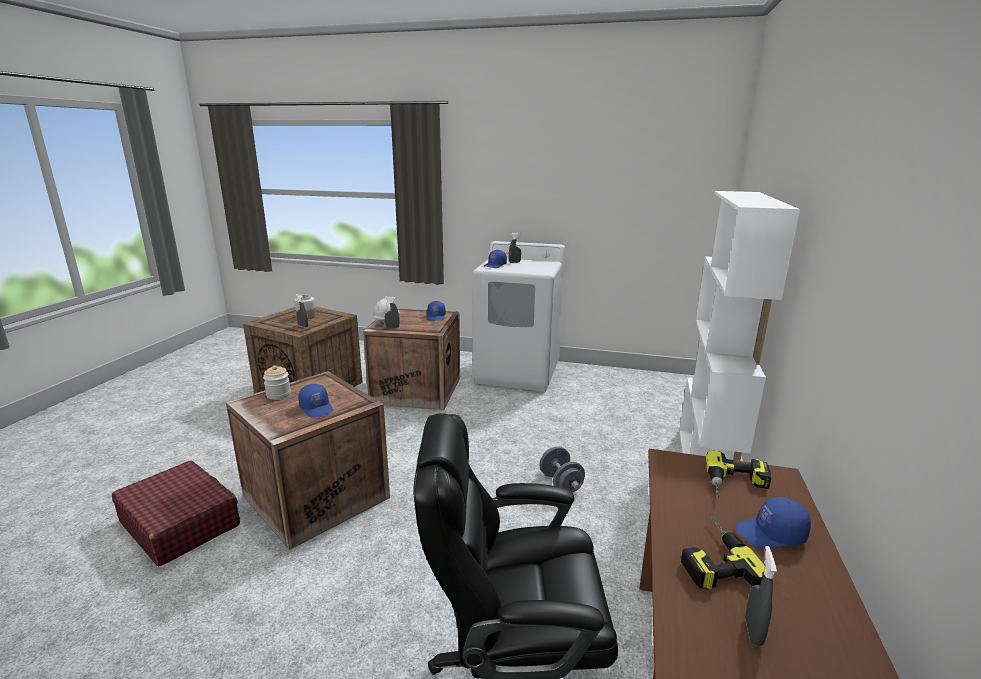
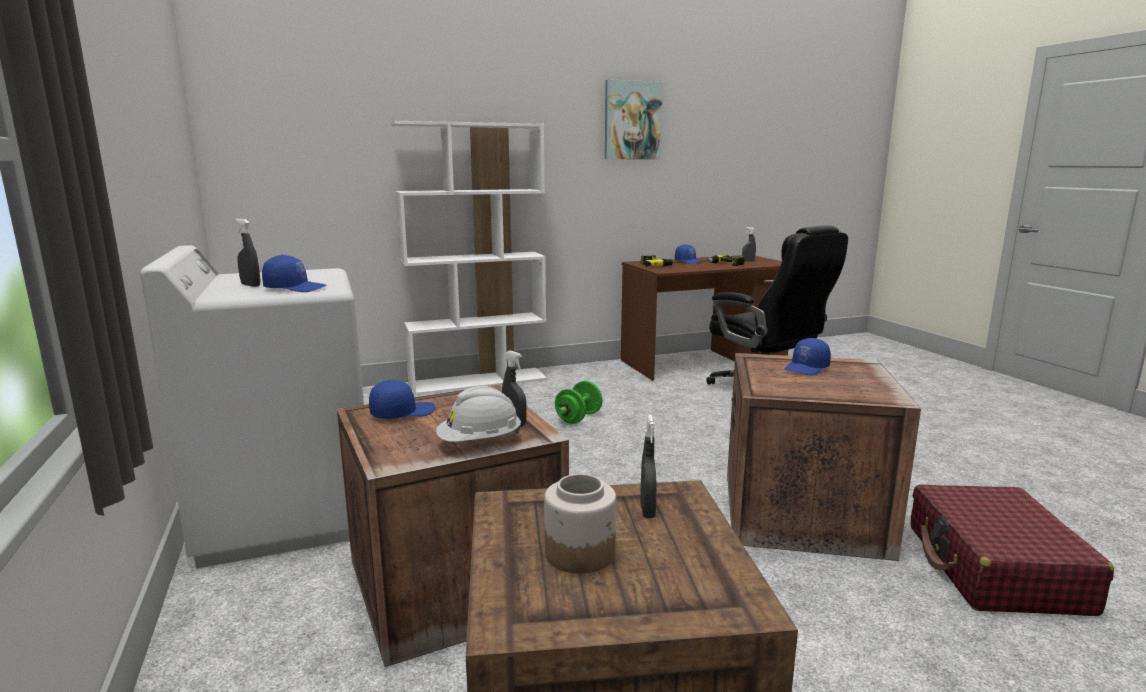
camera: 125 degrees left, 5 degrees down
(278, 394) = (841, 393): jar -> none
(317, 408) = (807, 368): blue cap -> blue cap turned 150 degrees counterclockwise
(561, 483) = (578, 418): grey dumbbell -> green dumbbell
(882, 221) = (632, 120): none -> picture

